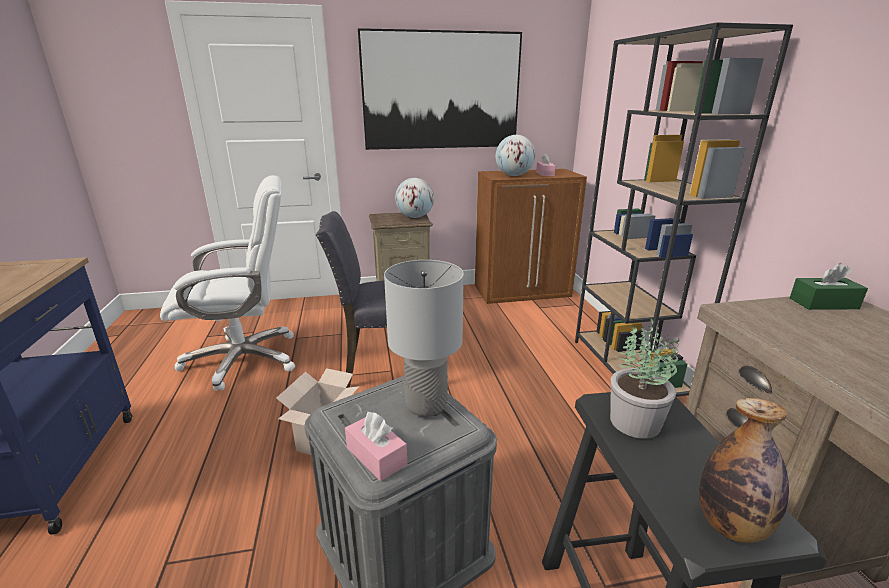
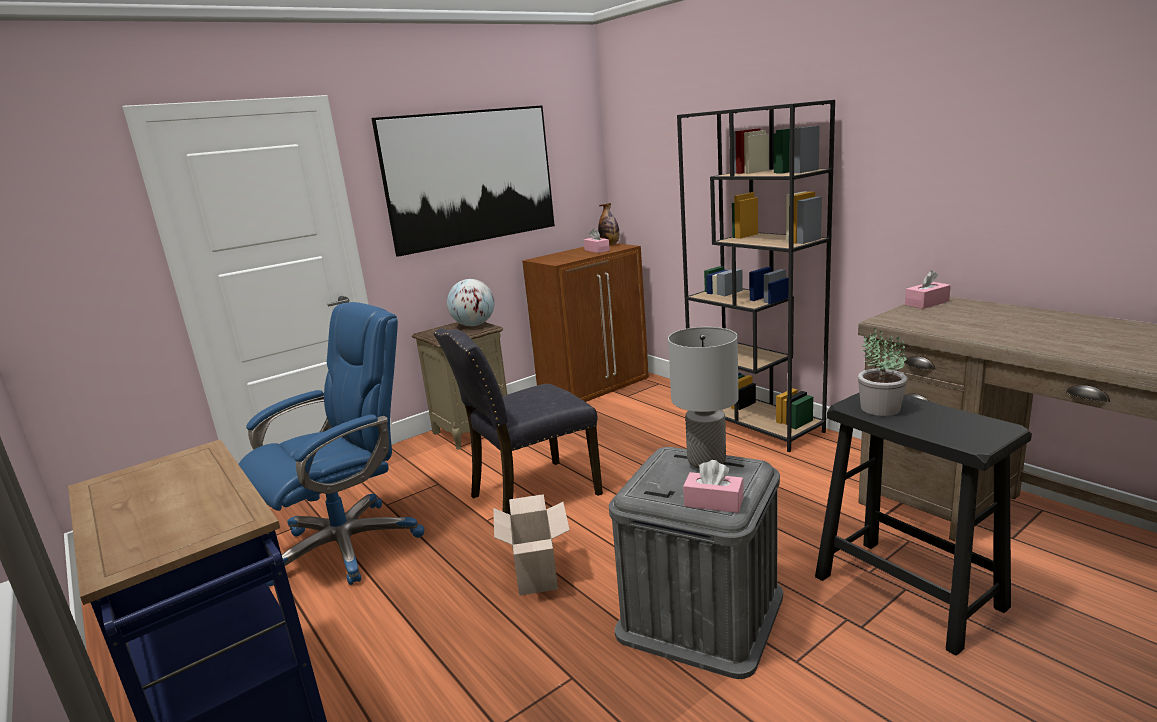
camera: 25 degrees left, 5 degrees down
(245, 359) = (347, 545): white office chair -> blue office chair
(514, 175) = (569, 257): globe -> none
(731, 525) = (982, 434): bottle -> bottle (609, 245)
(823, 303) = (927, 303): green tissue box -> pink tissue box

